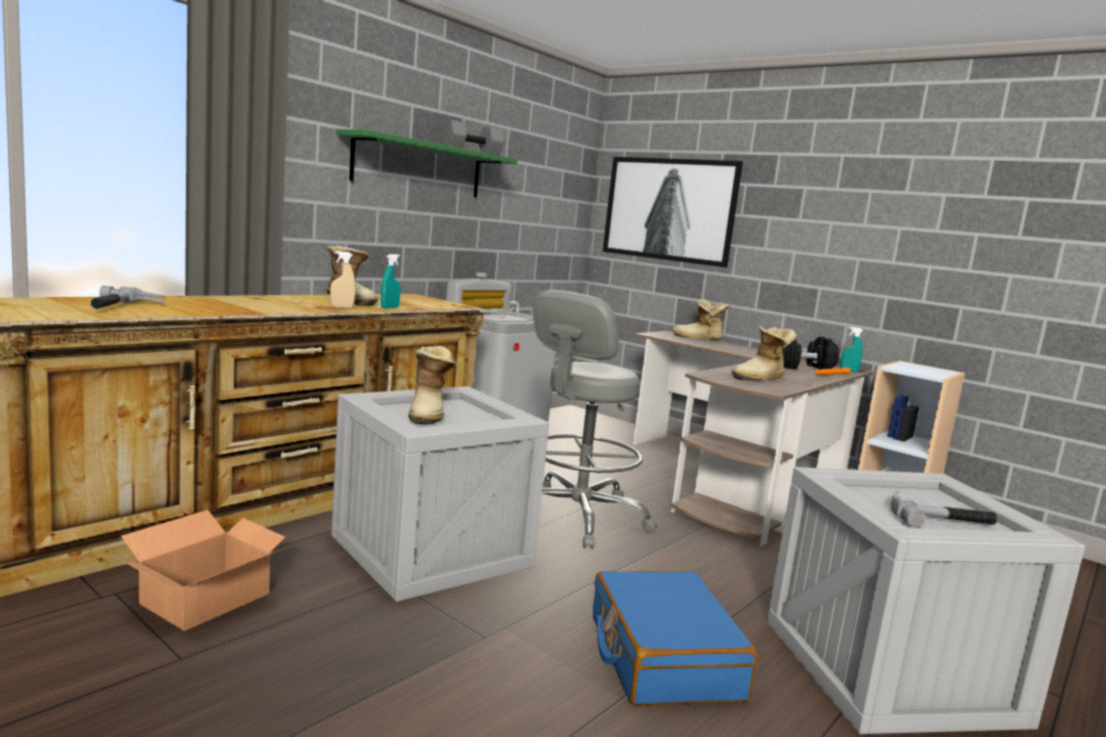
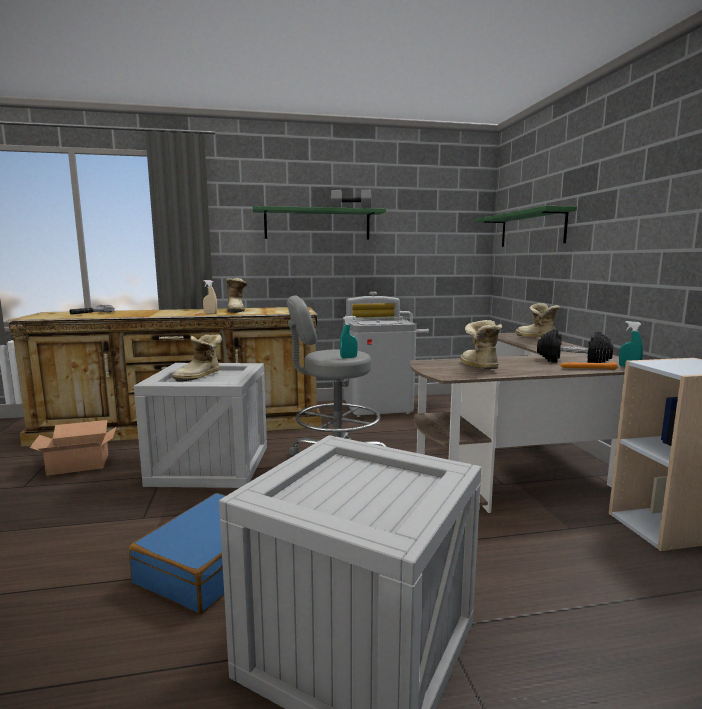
camera: 40 degrees right, 0 degrees up
(389, 308) = (243, 313): turquoise spray bottle -> turquoise spray bottle (348, 357)
(669, 209) = (531, 229): picture -> green shelf
(761, 378) = (477, 367): boot -> boot turned 75 degrees clockwise
(938, 518) = (353, 498): hammer -> none

